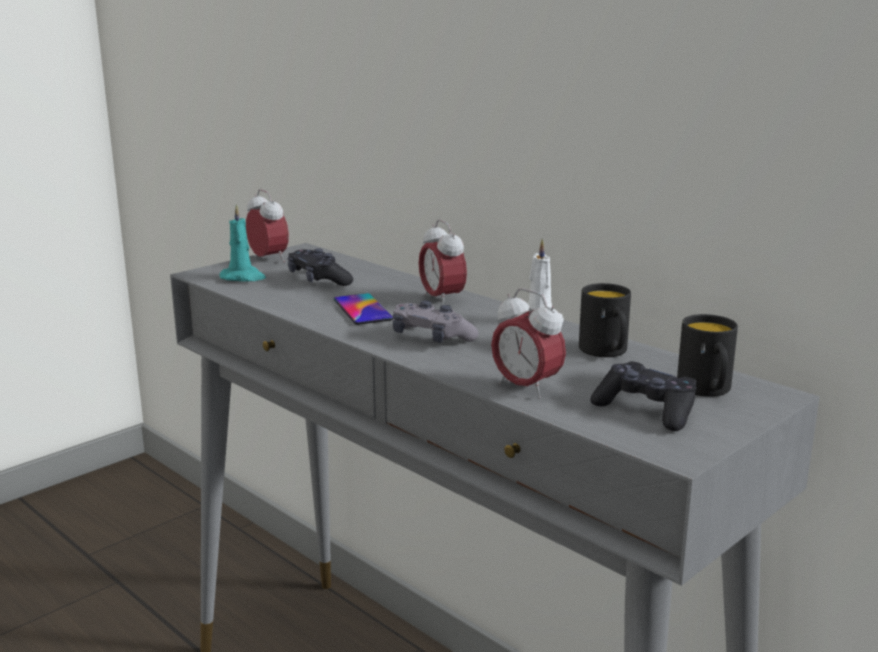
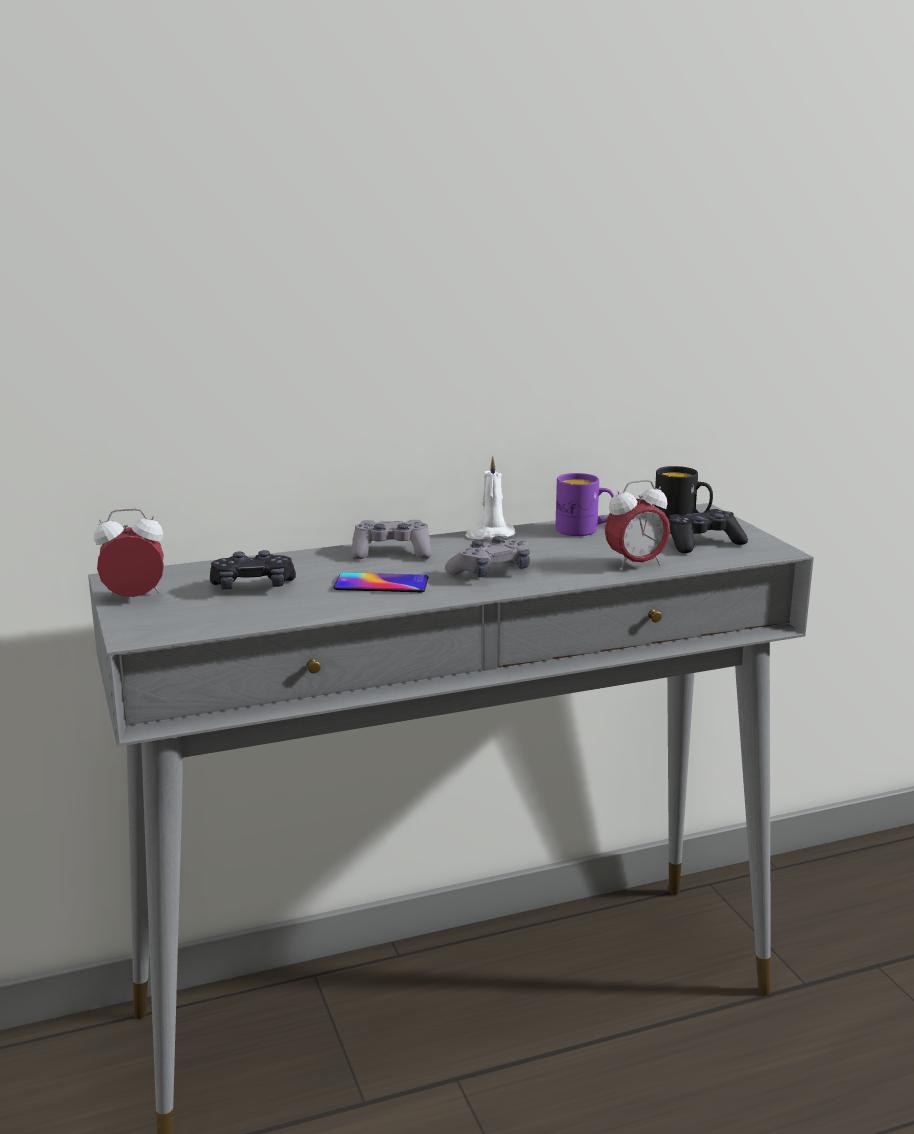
camera: 65 degrees left, 0 degrees up
(243, 277) = (189, 617): turquoise candle -> none
(442, 300) = (391, 553): alarm clock -> grey game controller
(606, 352) = (584, 530): black mug -> purple mug

